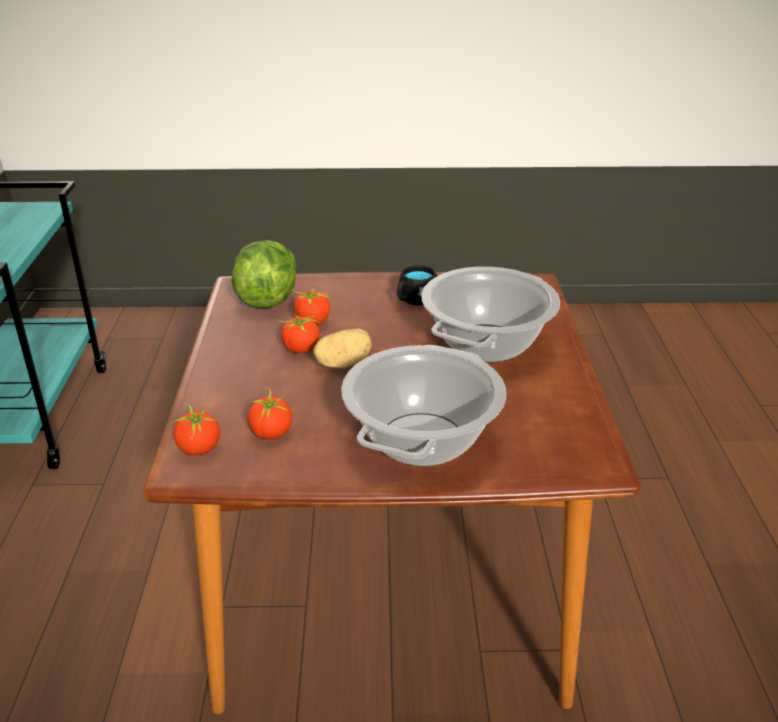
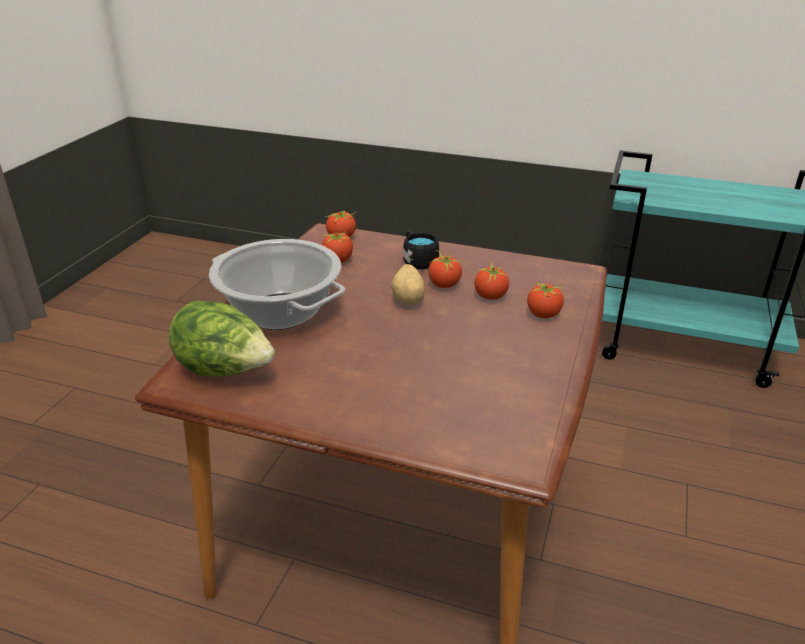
camera: 110 degrees right, 0 degrees up
(267, 297) = (547, 282): lettuce -> lettuce (225, 371)
(332, 293) = (544, 314): none -> tomato
(414, 300) = (510, 358): black mug -> black mug (418, 260)
(486, 343) = (396, 380): cooking pot -> none

